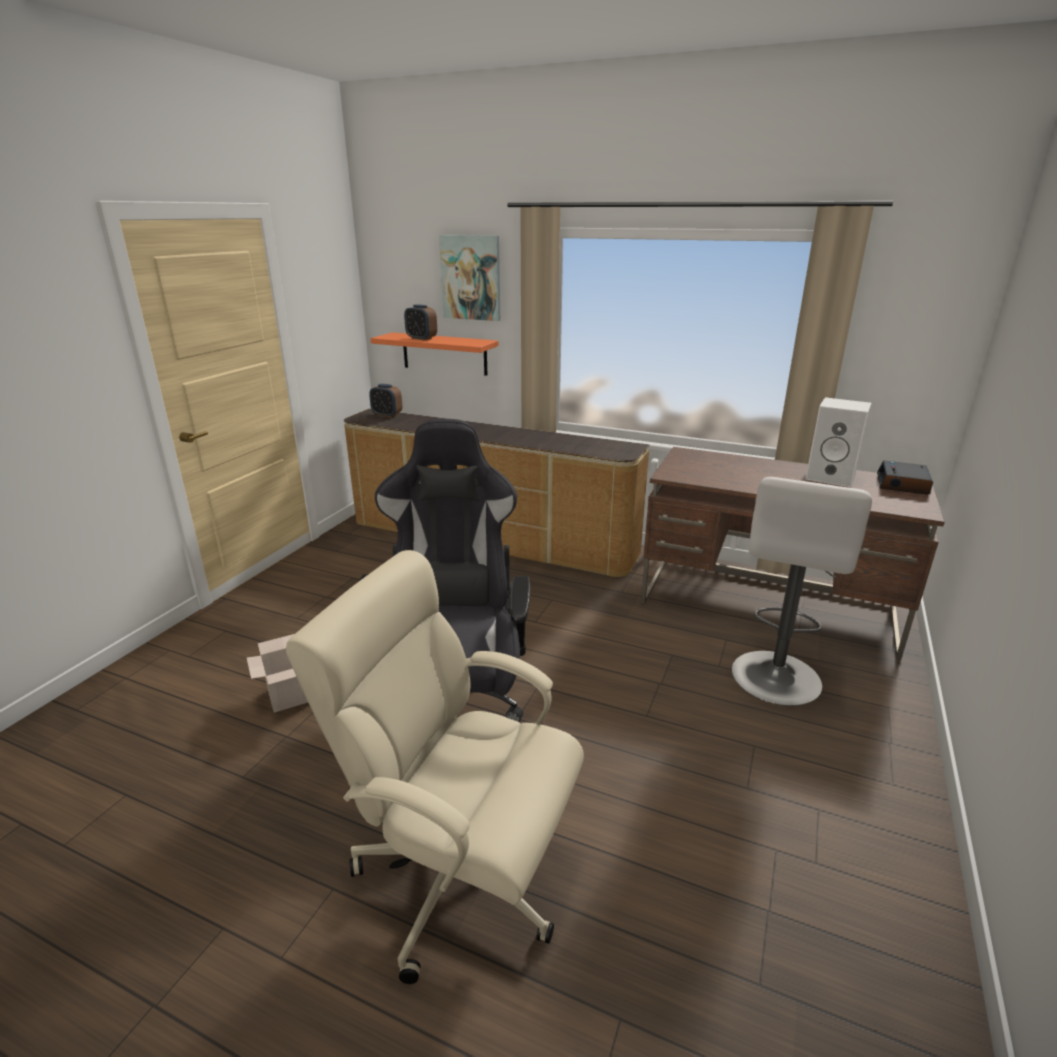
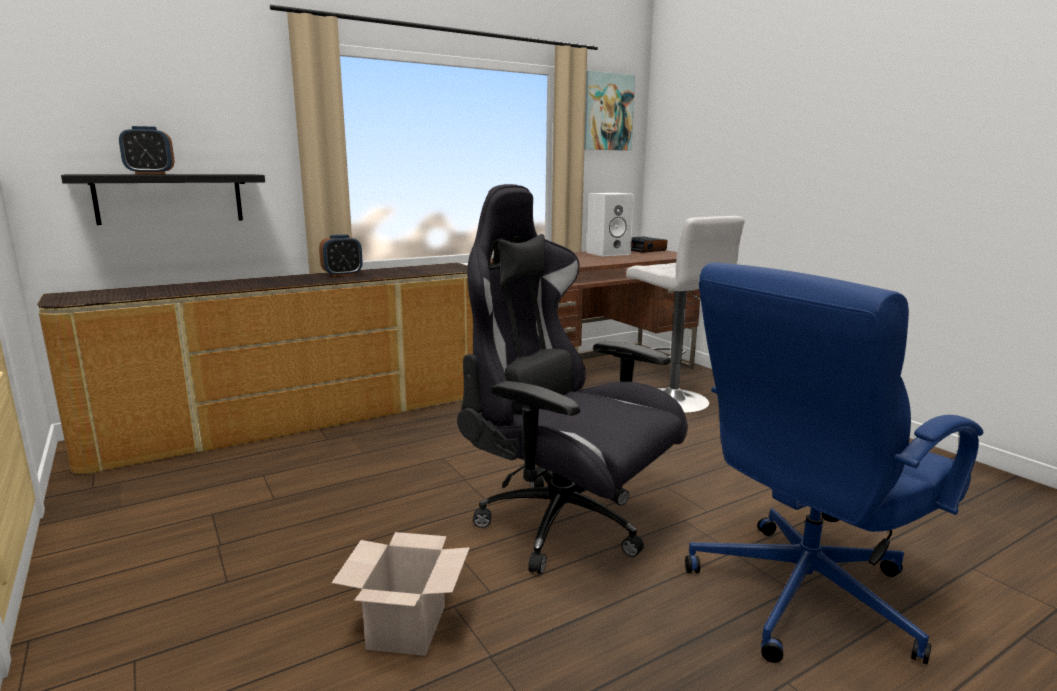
camera: 55 degrees left, 10 degrees down
(387, 415) = (102, 292): alarm clock -> alarm clock (342, 274)
(444, 353) = (170, 198): orange shelf -> black shelf
(461, 875) = (805, 593): beige office chair -> blue office chair
(471, 278) = (207, 95): picture -> picture (607, 112)

